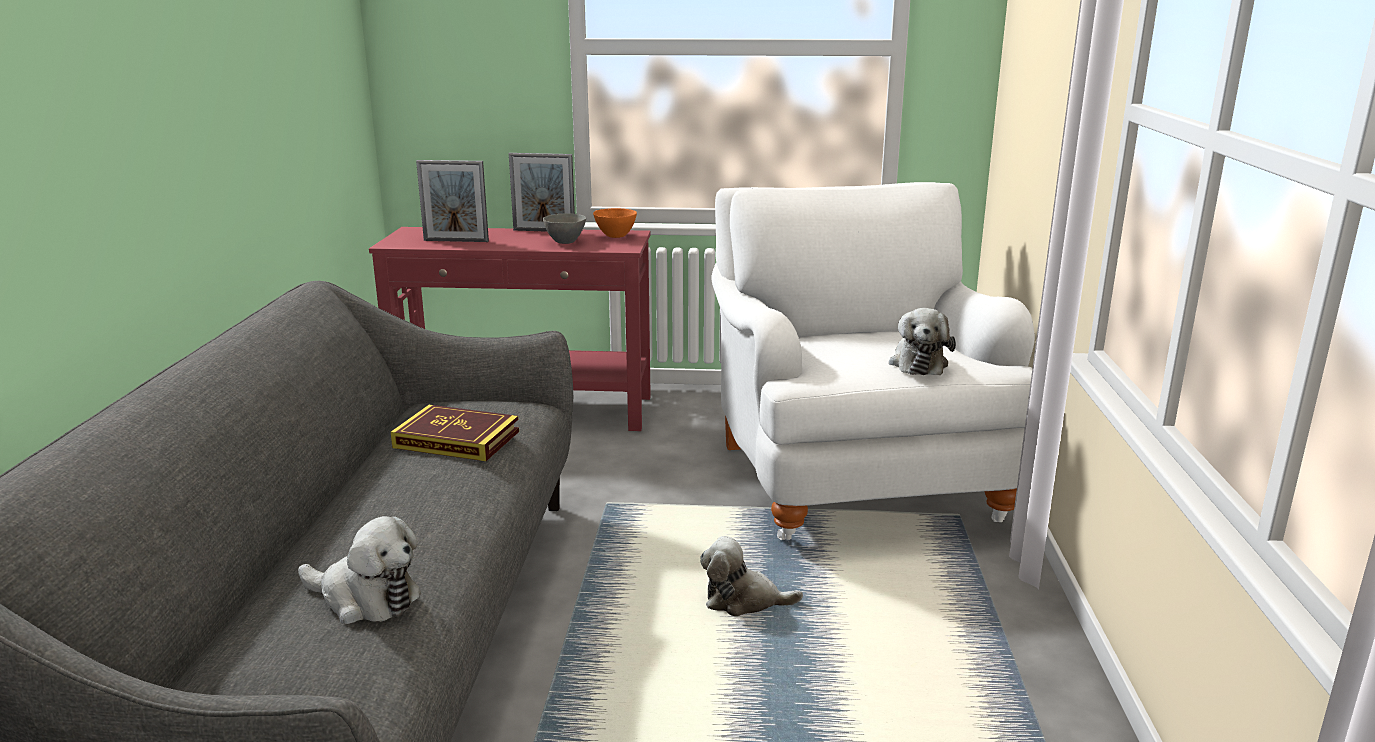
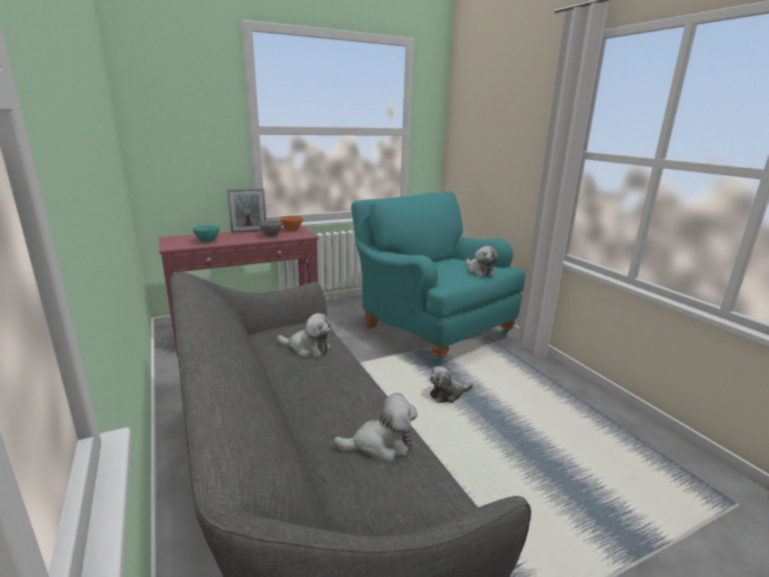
camera: 30 degrees left, 0 degrees up
(456, 241) = (207, 241): picture frame -> turquoise bowl
(456, 439) = (307, 348): book -> plush toy
(852, 475) = (431, 328): white armchair -> turquoise armchair

